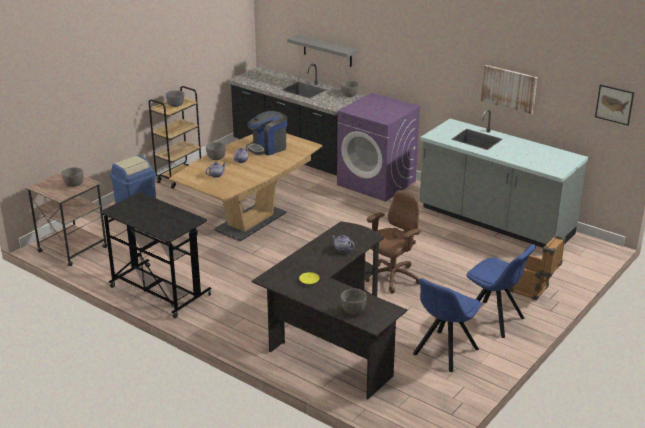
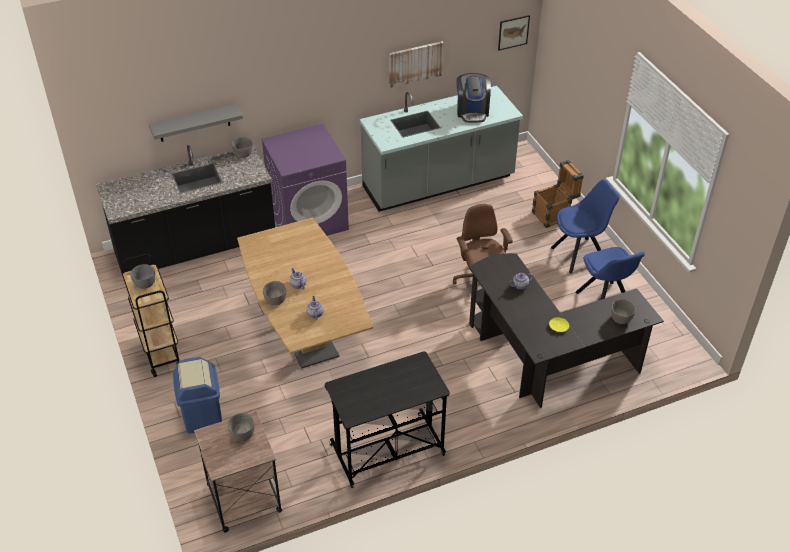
camera: 60 degrees left, 15 degrees up
(268, 148) = (286, 255): coffee machine -> coffee machine (472, 111)

